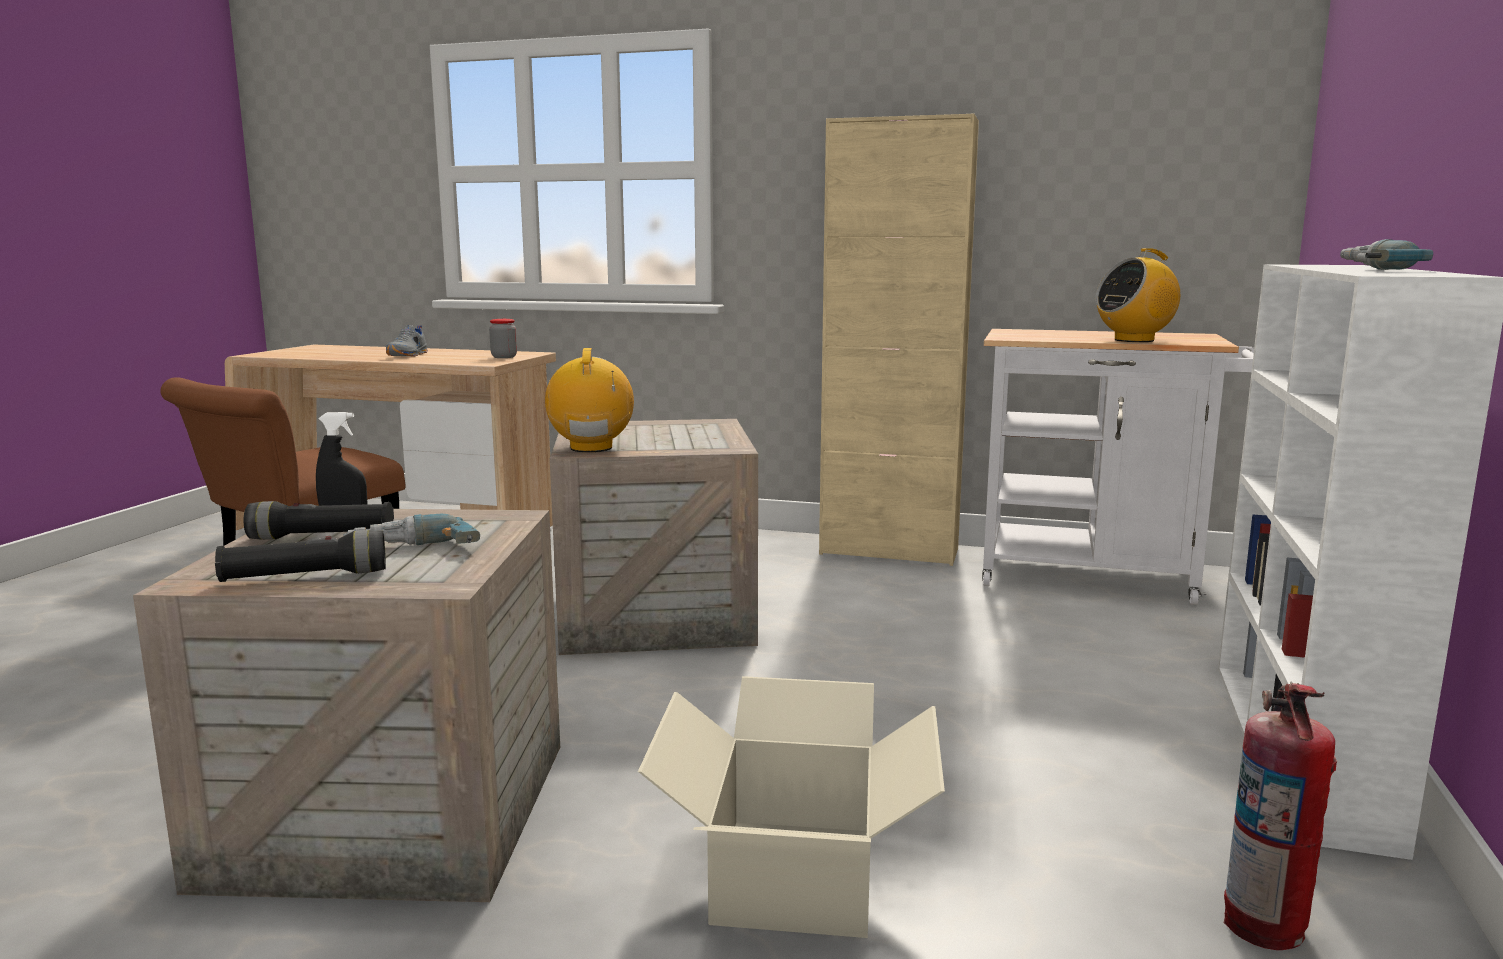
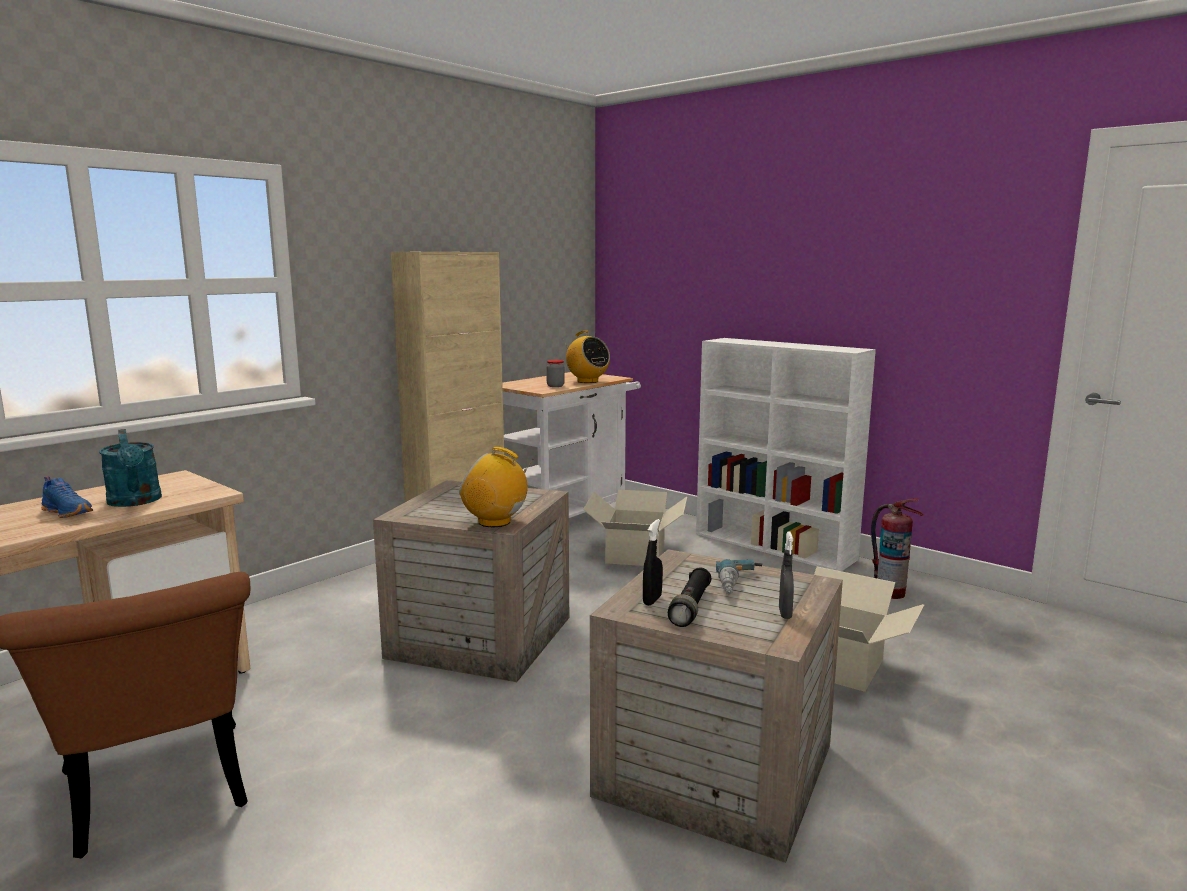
camera: 65 degrees left, 0 degrees up
(305, 577) = (785, 613): black flashlight -> grey spray bottle
(409, 355) = (69, 512): grey shoe -> blue shoe
(446, 358) = (135, 502): none -> turquoise watering can
(504, 357) = (183, 485): jar -> jar (555, 386)
(1041, 642) = (636, 554): none -> cardboard box
(1134, 340) = (587, 381): radio -> radio turned 45 degrees counterclockwise
(1361, 269) = (798, 346): power drill -> none

